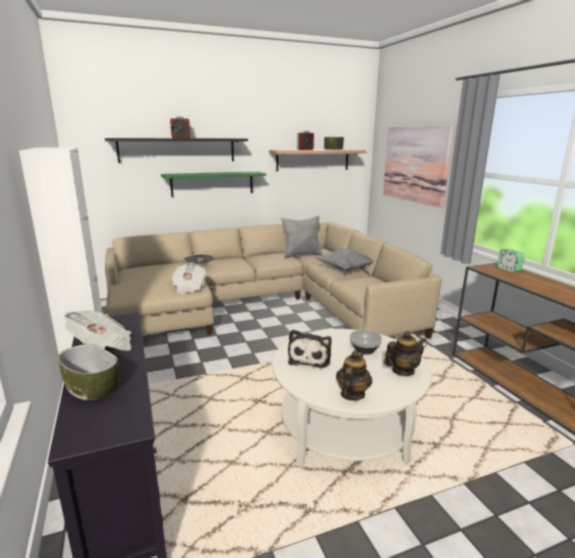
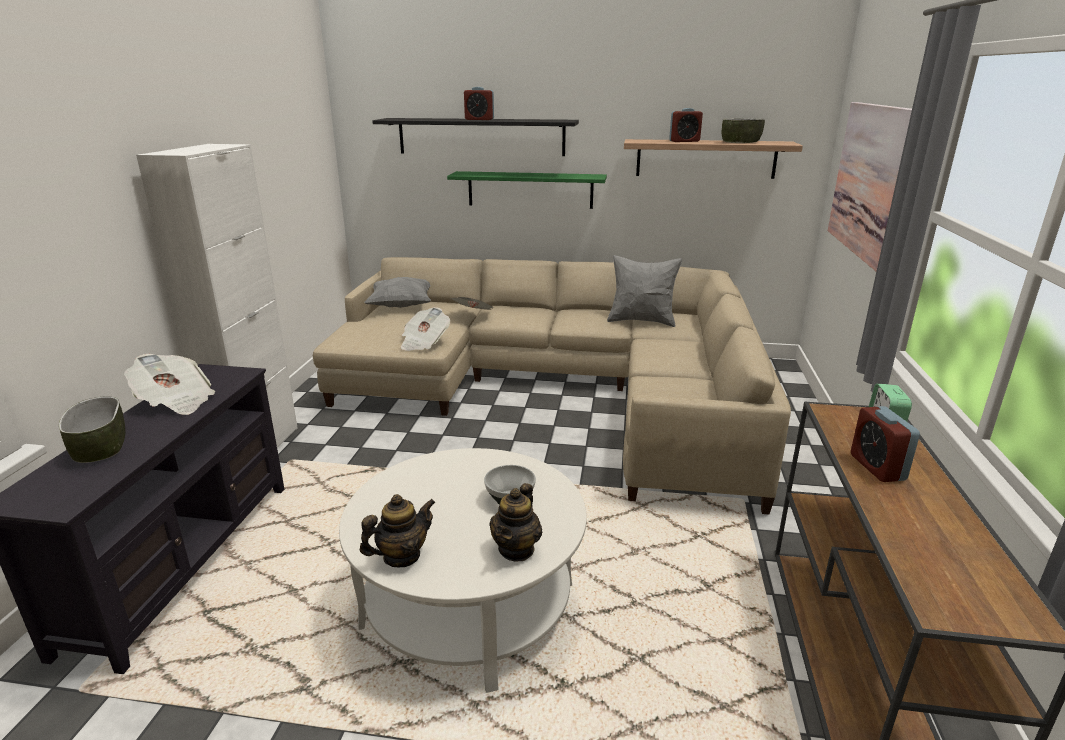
camera: 30 degrees right, 5 degrees up
(310, 358) = (423, 486): plush toy -> none
(345, 269) = (677, 359): grey pillow -> grey pillow (401, 306)
(402, 371) = (516, 549): teapot -> teapot turned 105 degrees clockwise
(532, 283) = (877, 467): none -> alarm clock

